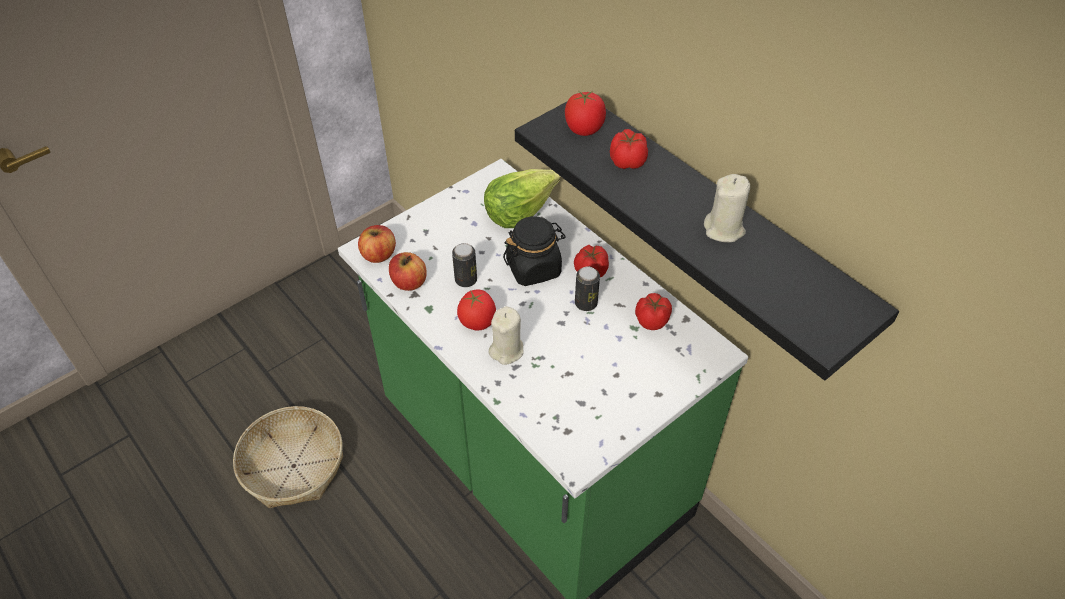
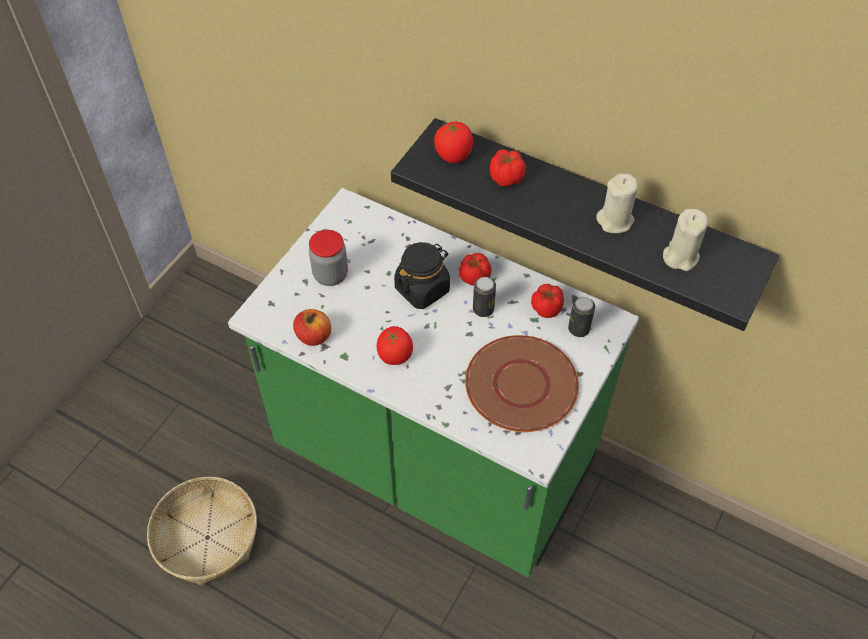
camera: 20 degrees left, 5 degrees up
(378, 255) = (271, 317): apple -> none
(452, 232) = (330, 275): none -> jar
(466, 280) = (365, 318): can -> can (578, 329)
(506, 350) = (433, 374): beige candle -> beige candle (680, 256)
(519, 211) = (383, 236): lettuce -> none
(592, 386) = (522, 384): none -> brown plate

